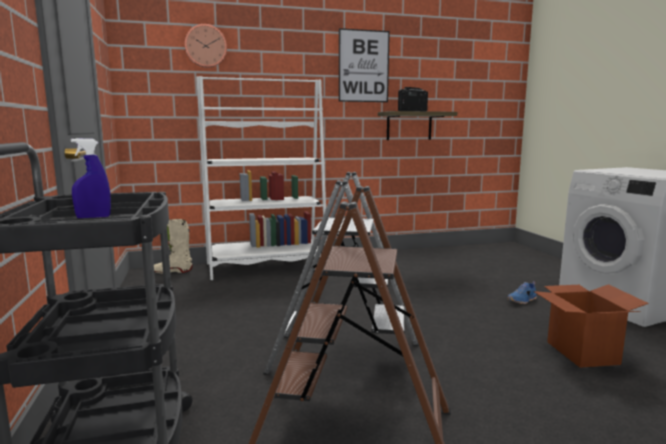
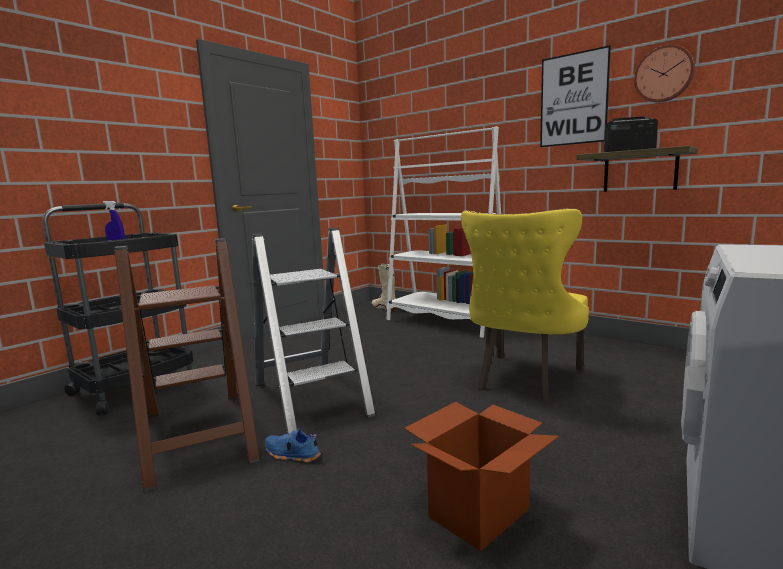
camera: 55 degrees right, 0 degrees up
(206, 46) = (419, 109): wall clock -> wall clock (664, 74)
(421, 286) = (524, 379): none -> yellow chair
(522, 300) = (597, 440): blue shoe -> blue shoe (291, 455)

